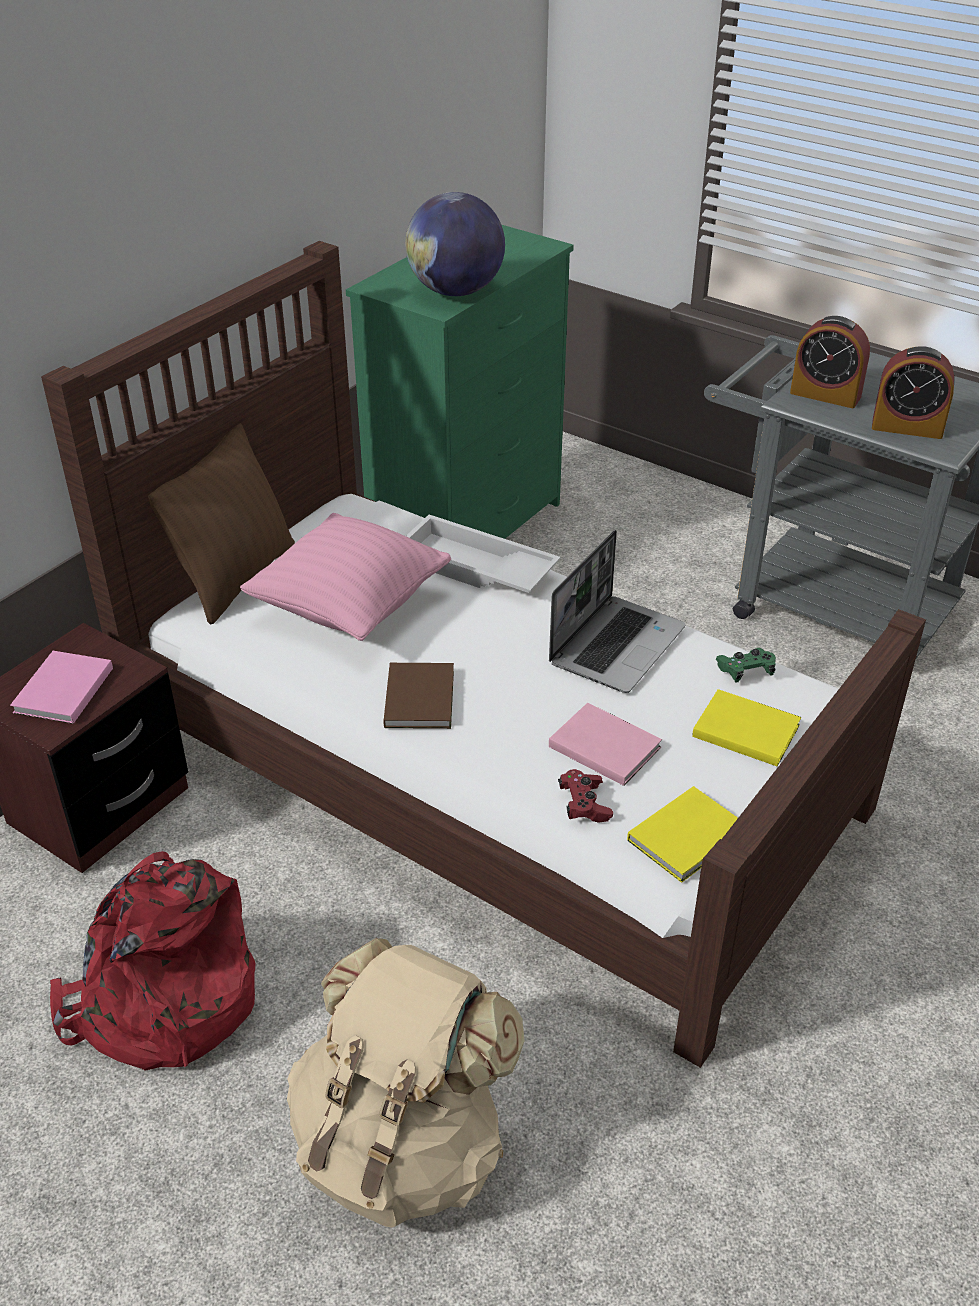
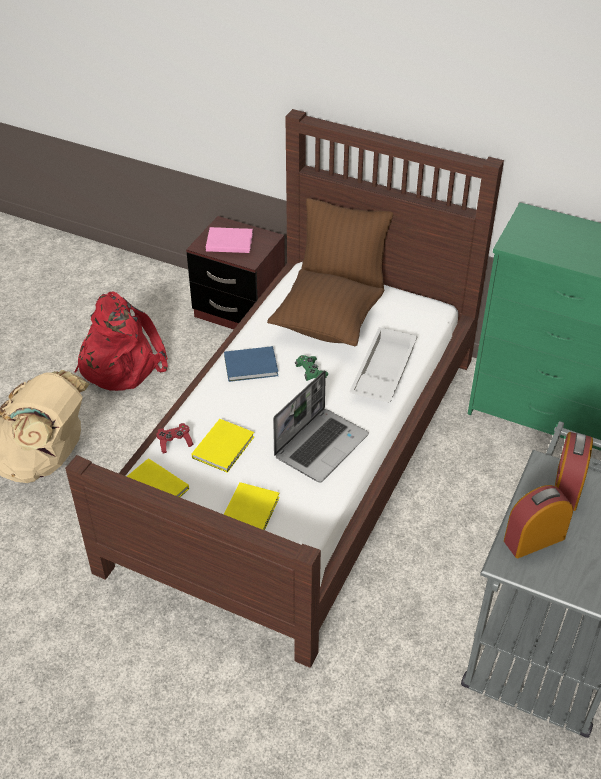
camera: 80 degrees right, 5 degrees up
(350, 607) = (326, 325): pink pillow -> brown pillow
(421, 697) = (252, 366): brown book -> blue book
(456, 291) = (541, 247): globe -> none
(603, 745) = (225, 446): pink book -> yellow book
(616, 645) = (321, 445): laptop -> laptop turned 75 degrees counterclockwise
(745, 671) = (309, 511): green game controller -> green game controller (311, 372)
(907, 427) = (534, 539): alarm clock -> alarm clock turned 60 degrees clockwise

